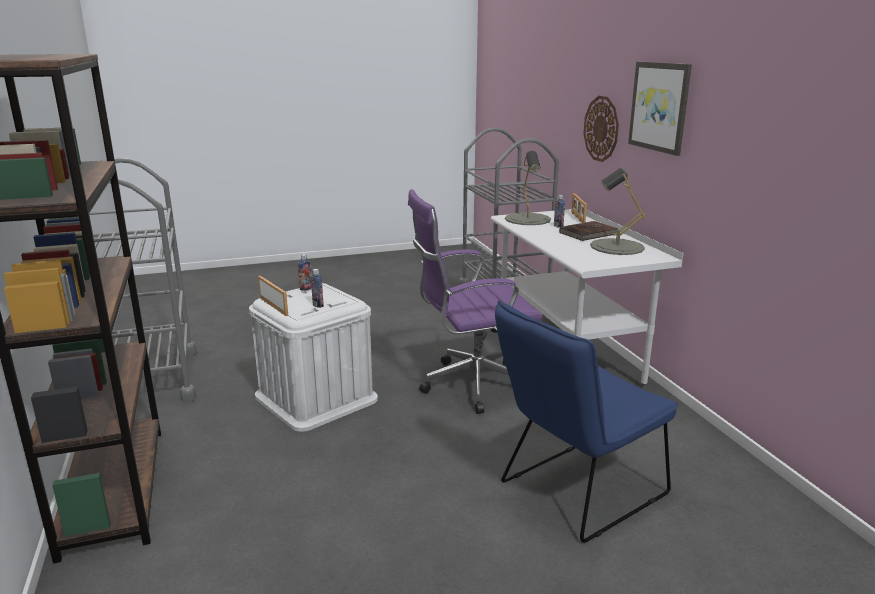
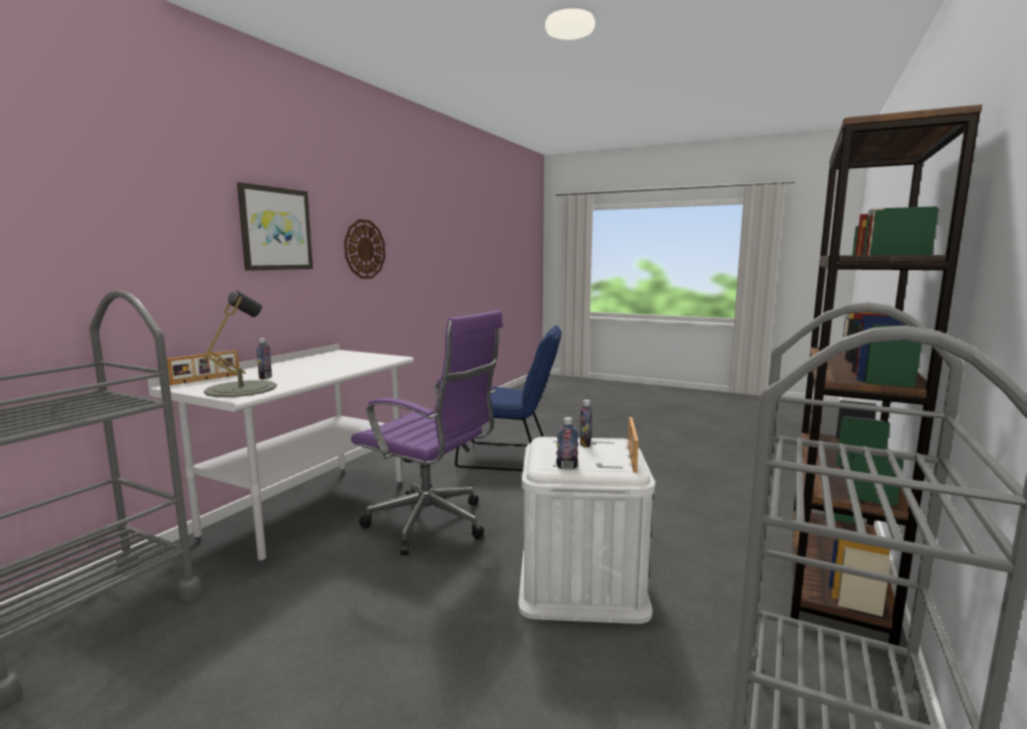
camera: 135 degrees left, 10 degrees down
(589, 233) = (286, 368): brown book -> none
(601, 128) = (180, 262): wall clock -> wall clock (364, 249)
(617, 247) = (326, 359): grey table lamp -> none

